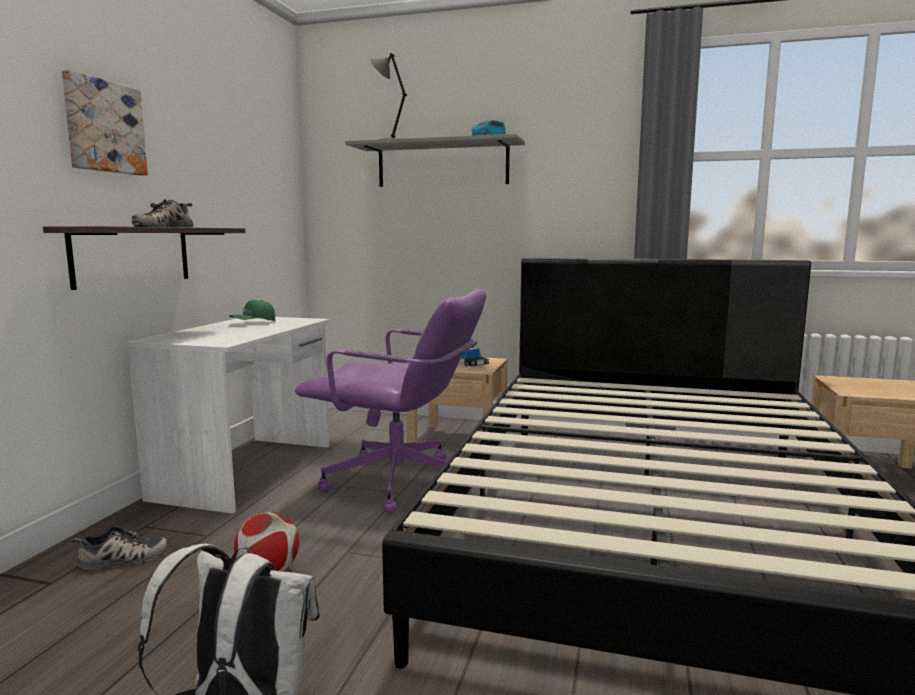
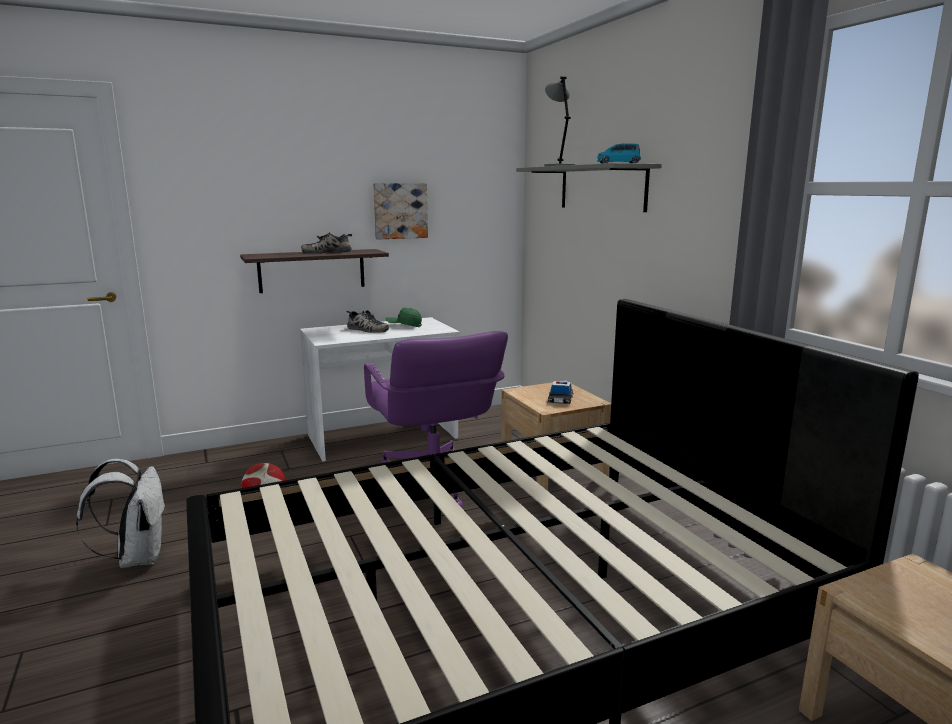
camera: 50 degrees right, 5 degrees up
(103, 127) = (291, 185): picture -> picture (400, 211)
(122, 560) = (242, 464): shoe -> shoe (366, 329)

